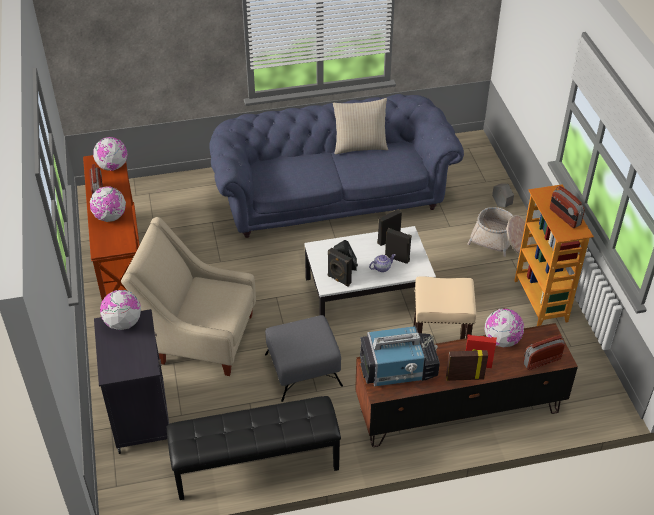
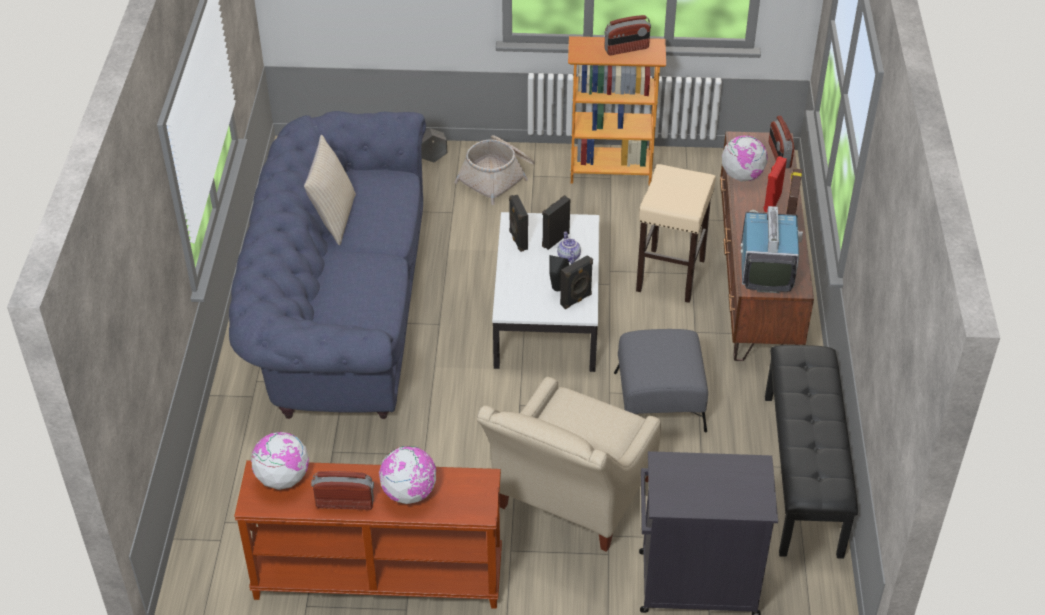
camera: 75 degrees left, 0 degrees up
(123, 323) = (668, 484): globe -> none

